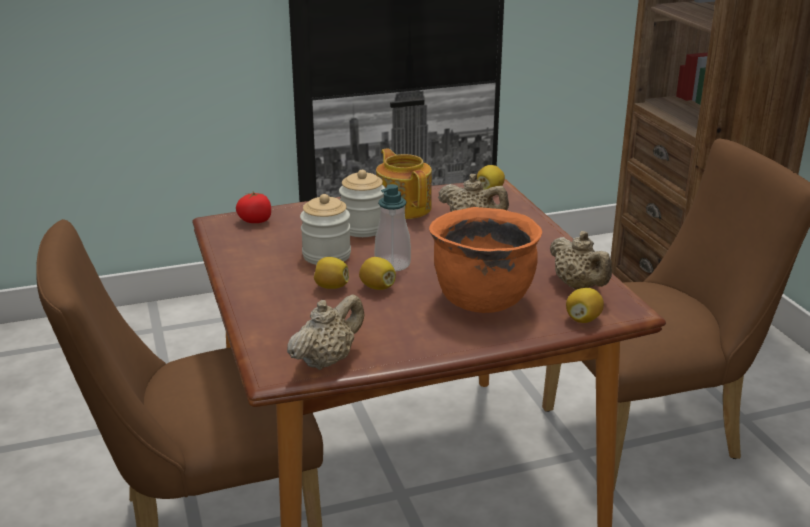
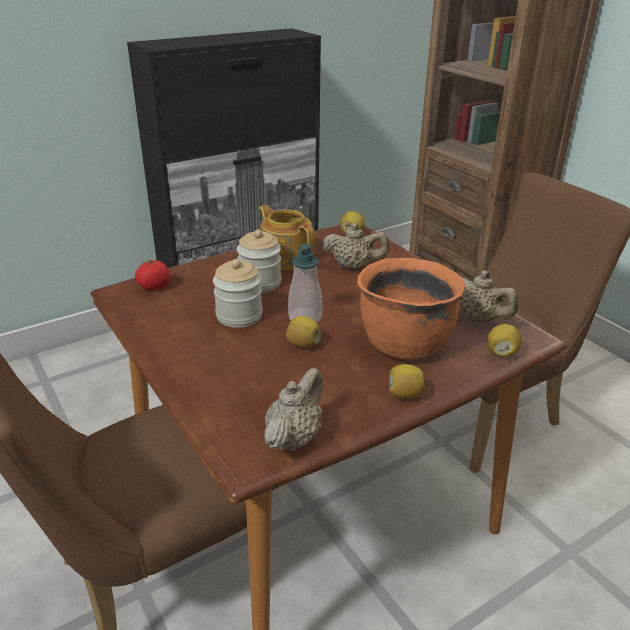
camera: 15 degrees left, 5 degrees up
(331, 287) = (259, 350): lemon -> lemon (404, 394)

